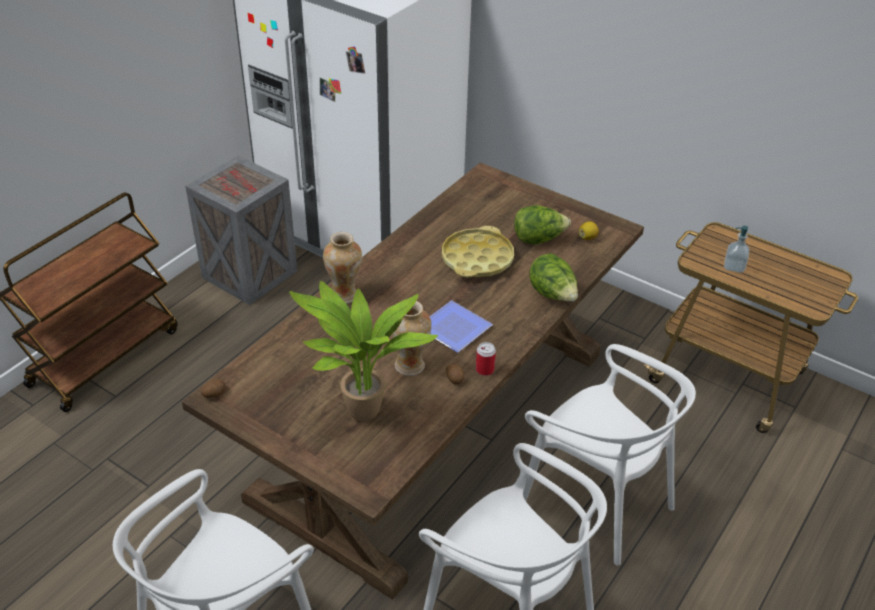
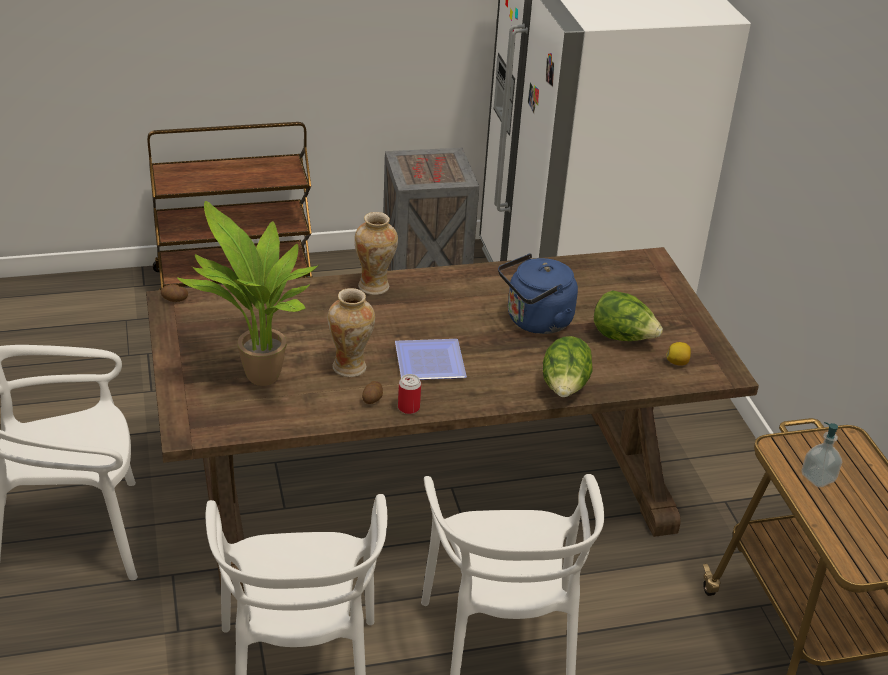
camera: 40 degrees right, 5 degrees down
(477, 259) = (535, 322): yellow tray -> blue kettle

